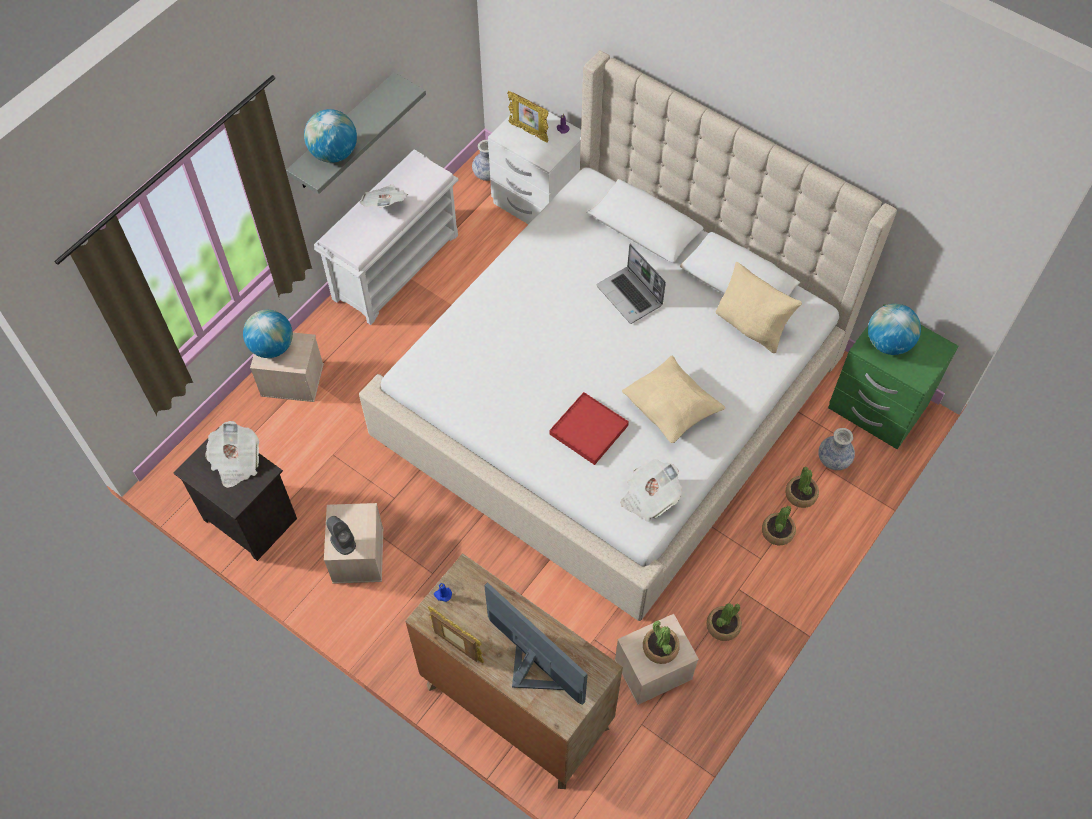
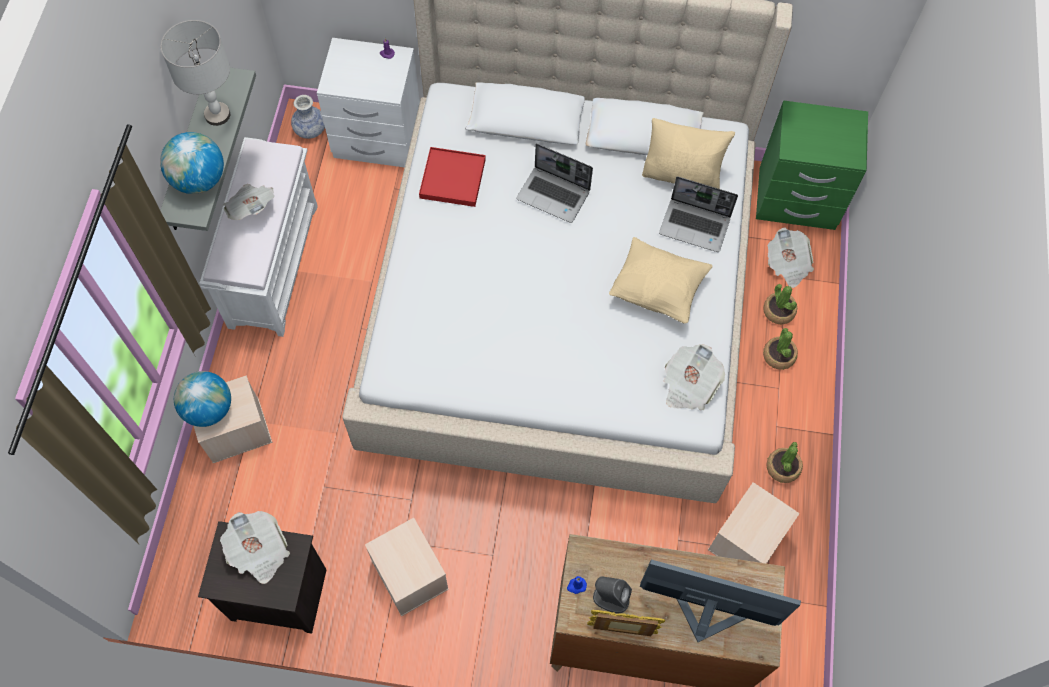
camera: 30 degrees left, 5 degrees up
(342, 541) = (403, 573): grey speaker -> grey speaker (610, 598)
(377, 112) = (217, 115): none -> grey table lamp
(529, 132) = (355, 71): picture frame -> none
(588, 430) = (594, 347): red tray -> red tray (452, 179)
(660, 647) = (760, 520): potted plant -> none
(737, 372) = (695, 226): none -> laptop
(833, 459) = (787, 264): vase -> newspaper
(888, 343) = (808, 136): globe -> none

